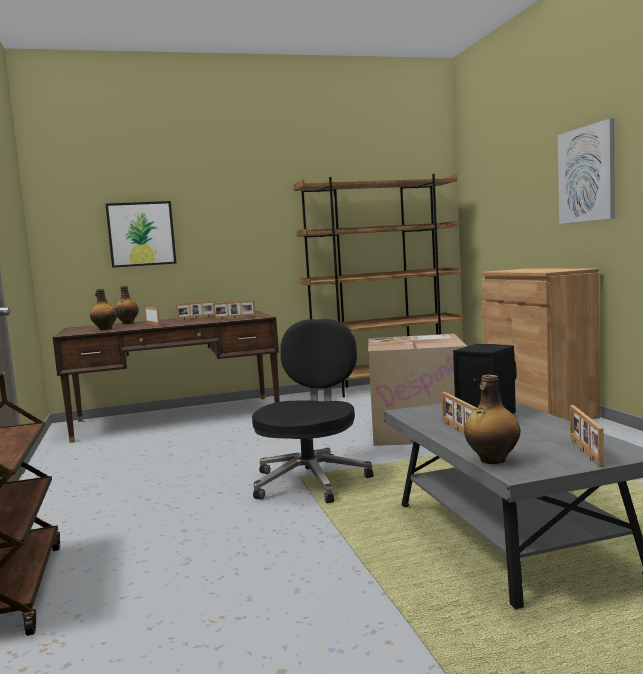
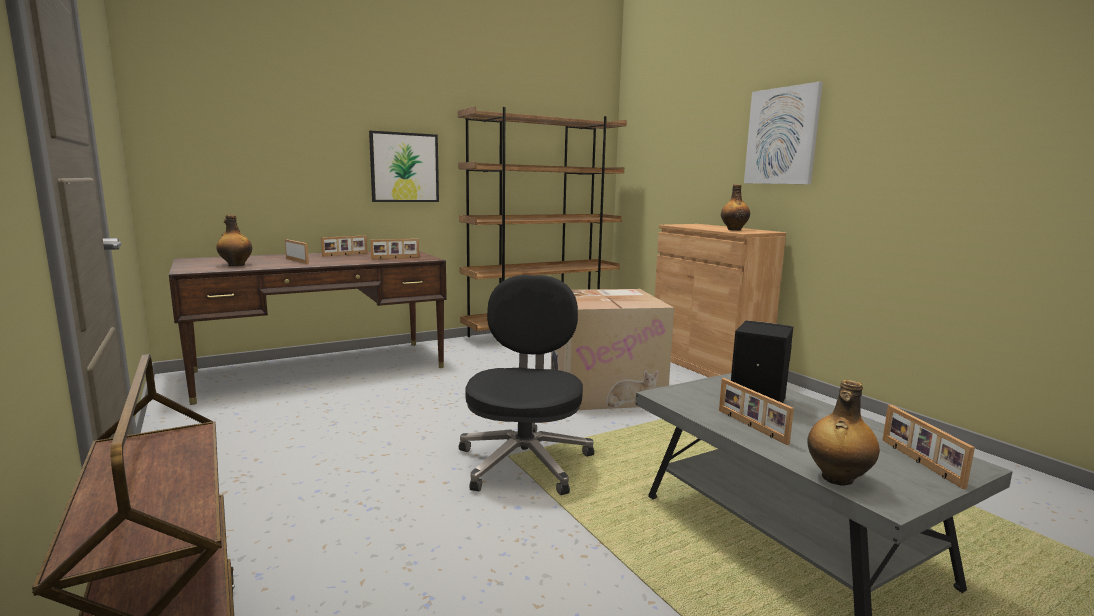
camera: 15 degrees left, 5 degrees up
(128, 323) = (260, 256): bottle -> bottle (734, 230)
(141, 234) = (277, 150): picture -> picture (404, 167)

